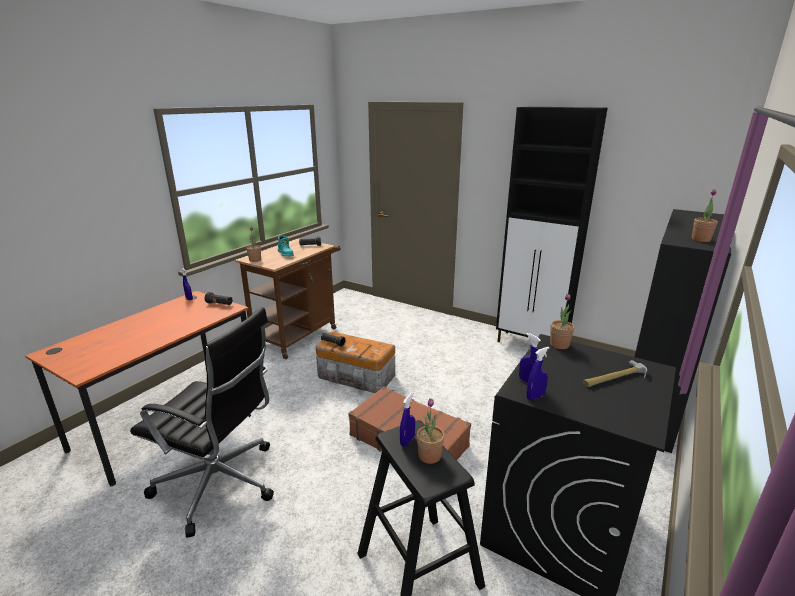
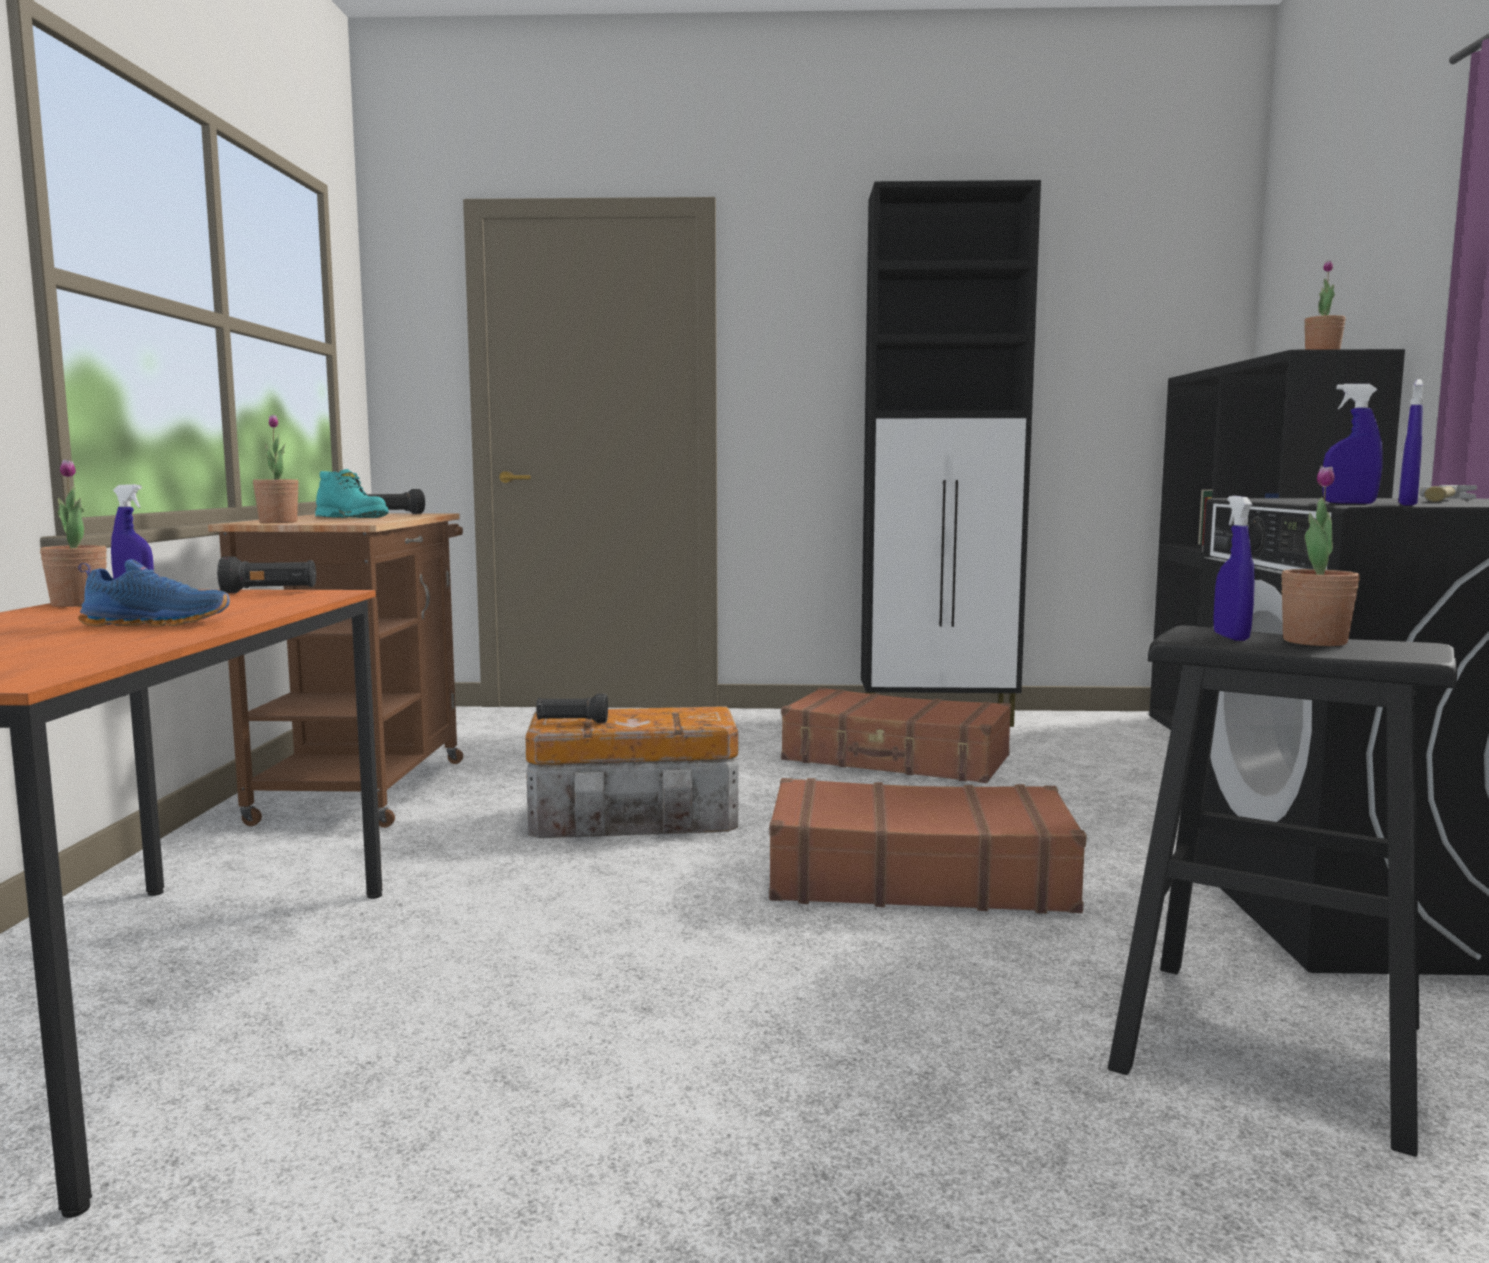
camera: 30 degrees left, 15 degrees down
(159, 332) = (158, 624): none -> blue shoe
(220, 484) = (532, 1079): black office chair -> none
(481, 368) = (896, 759): none -> brown suitcase
(559, 345) = (1272, 498): potted plant -> potted plant (78, 604)

